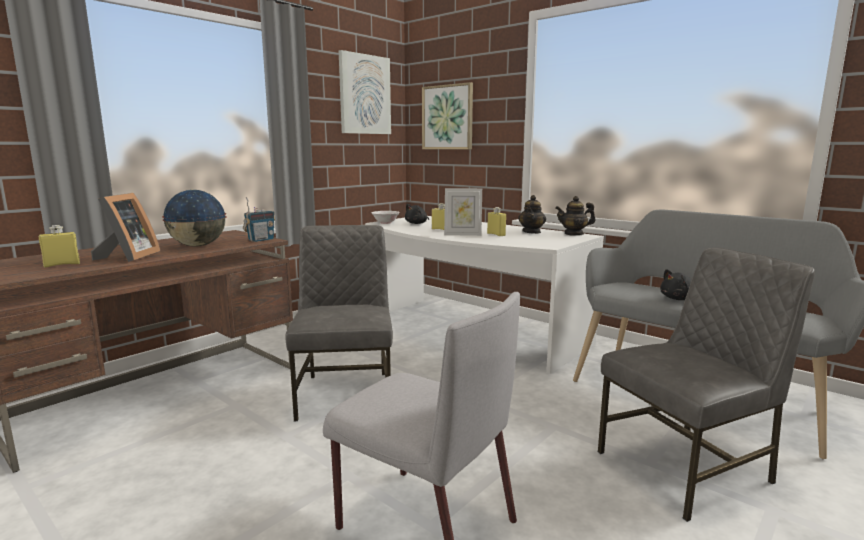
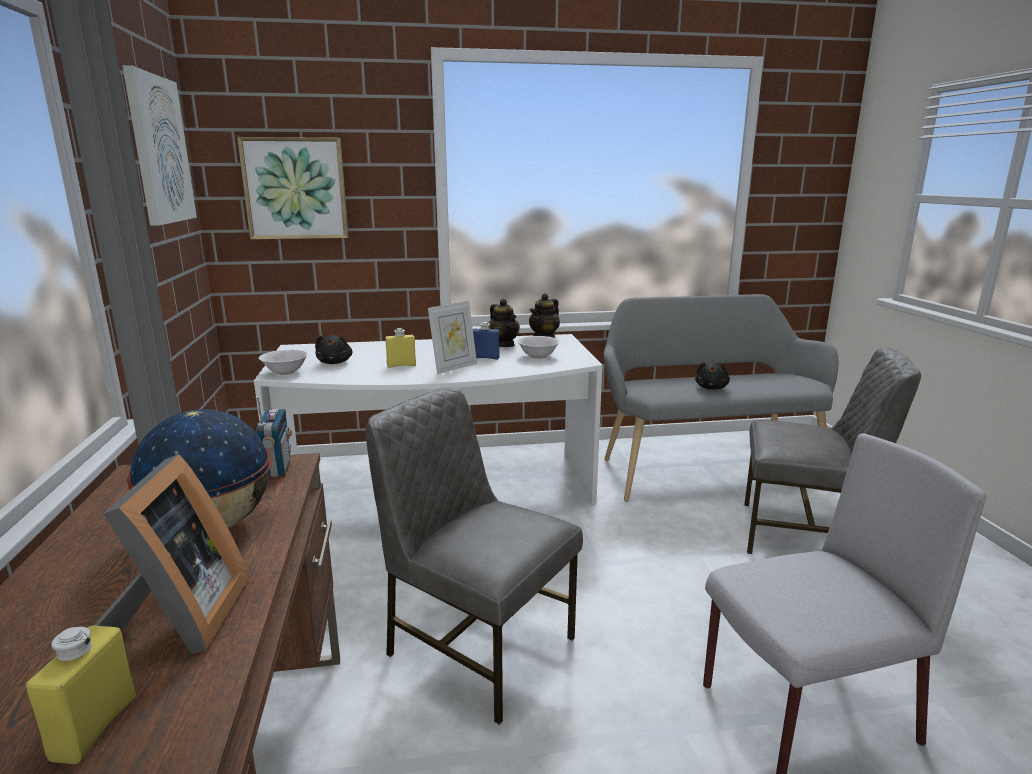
camera: 50 degrees left, 5 degrees up
(128, 257) = (180, 619): picture frame -> picture frame turned 45 degrees clockwise
(496, 234) = (485, 358): yellow bottle -> blue bottle
(530, 239) = (538, 356): none -> white bowl
(687, 468) = (805, 536): grey chair -> grey chair turned 90 degrees clockwise

